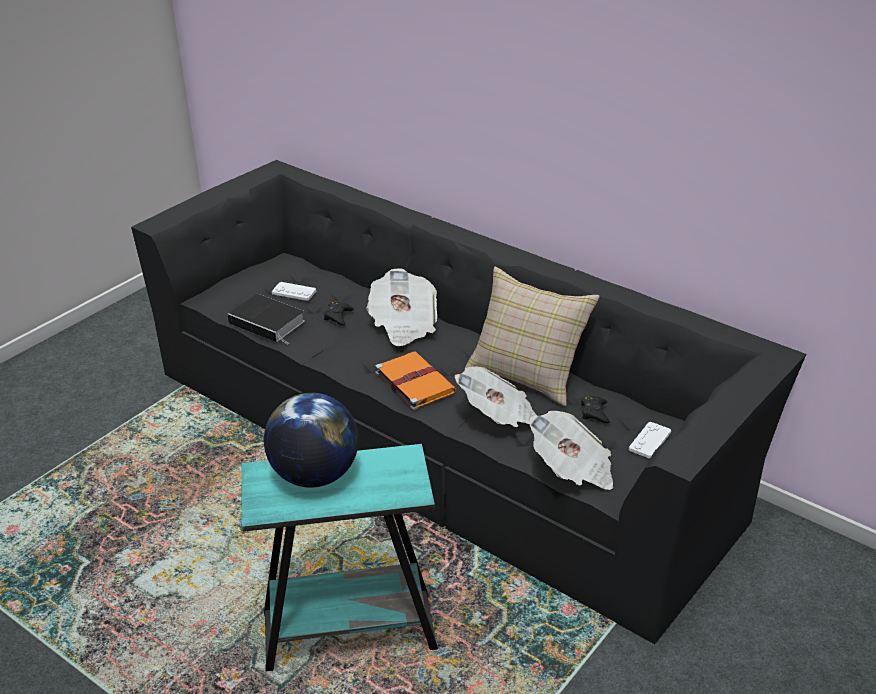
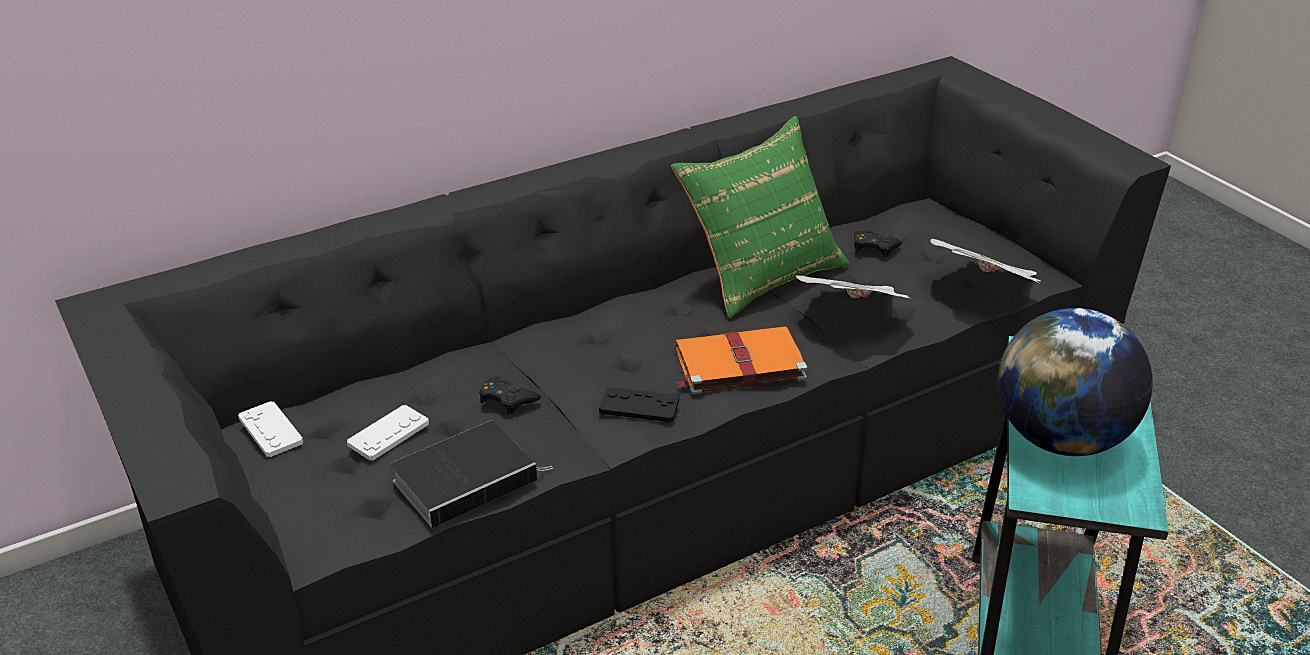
camera: 70 degrees left, 0 degrees up
(354, 358) = (639, 406): none -> black game controller
(403, 324) = (576, 344): newspaper -> none
(528, 373) = (761, 273): beige pillow -> green pillow
(649, 441) = (947, 227): white game controller -> white game controller (270, 430)

